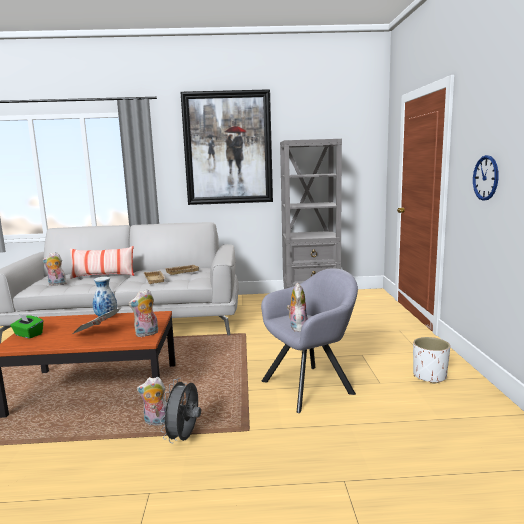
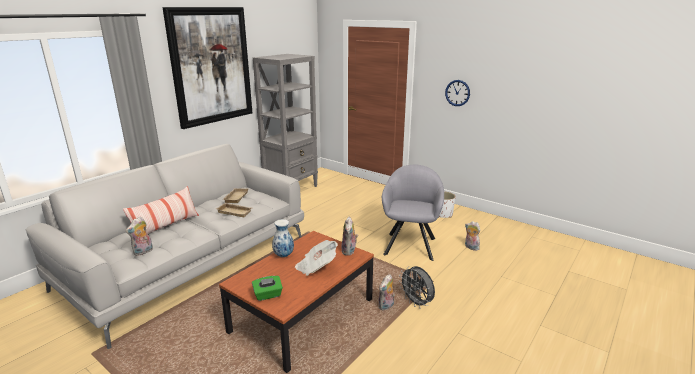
camera: 50 degrees left, 10 degrees up
(297, 327) = (415, 209): plush toy -> plush toy (470, 247)

